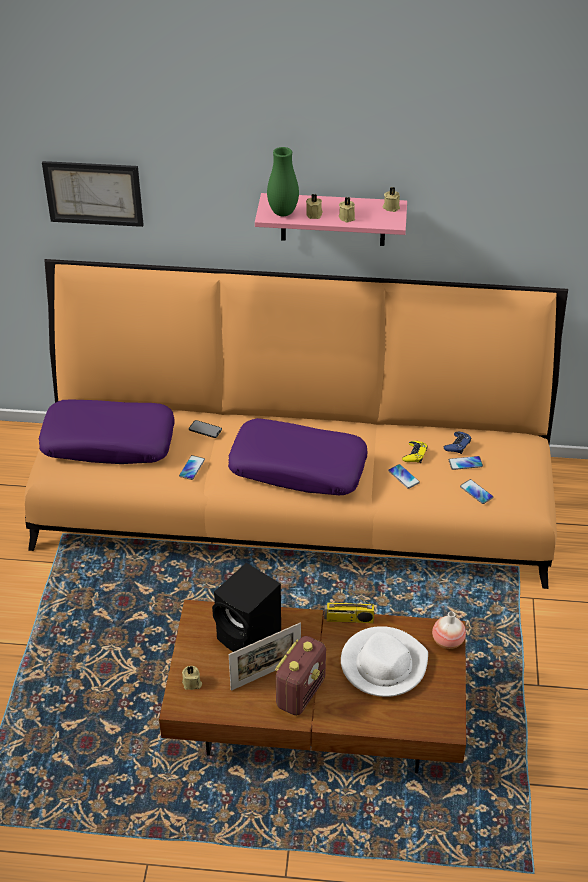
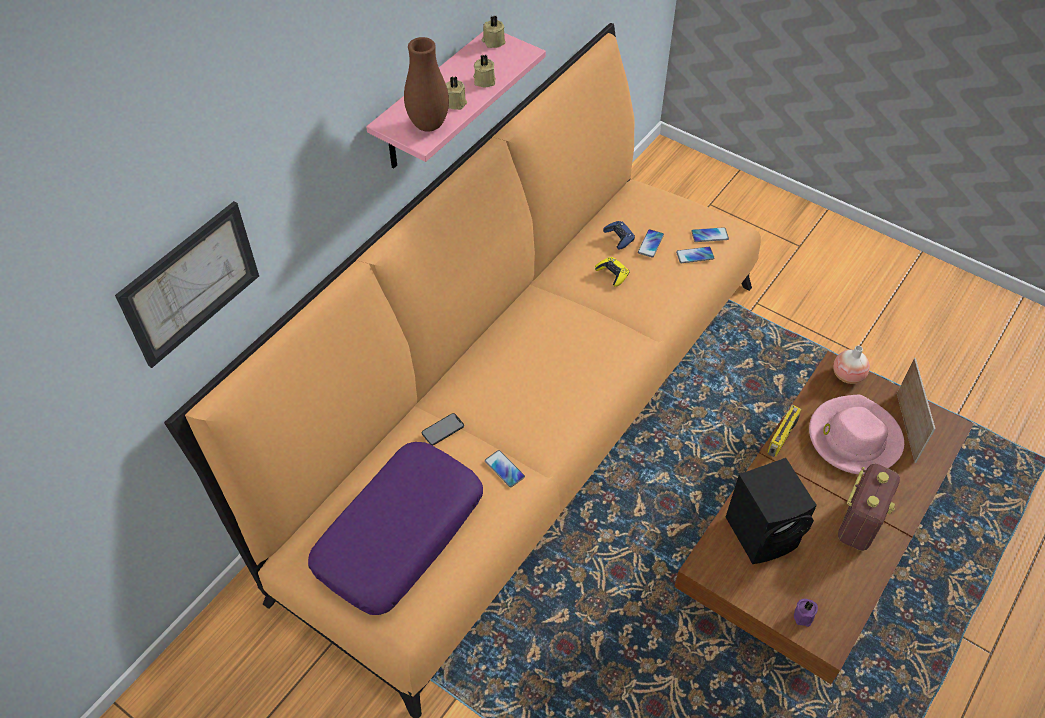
camera: 60 degrees left, 10 degrees up
(192, 683) = (804, 616): beige candle -> purple candle
(266, 674) = (822, 541): picture frame -> picture frame (906, 427)
(283, 213) = (428, 125): green vase -> brown vase
(298, 467) = (569, 373): purple pillow -> none
(300, 692) = (859, 522): radio -> radio turned 60 degrees clockwise
(383, 664) = (853, 438): white hat -> pink hat
(403, 477) = (640, 297): phone -> phone (709, 235)

